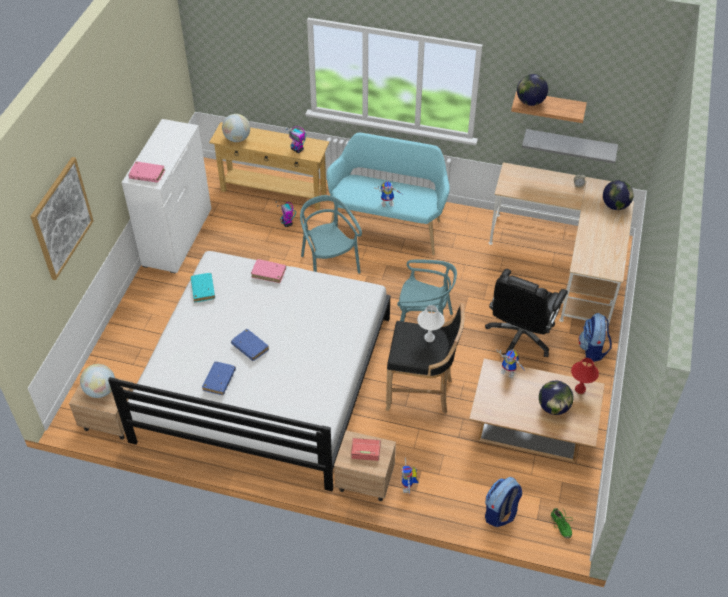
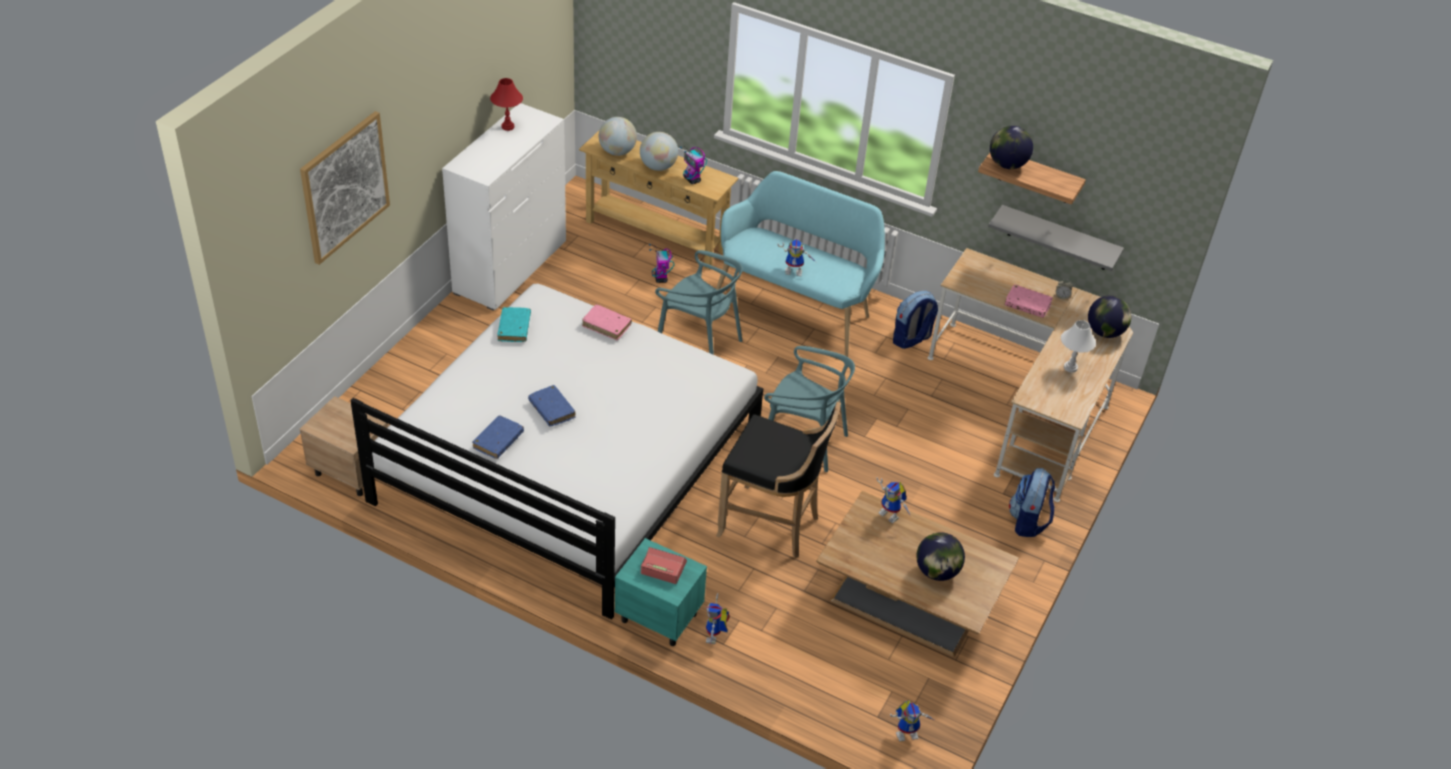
camera: 10 degrees right, 5 degrees down
(101, 390) = (344, 422): globe -> globe (658, 167)
(147, 175) = (478, 166): pink book -> pink book (1027, 305)
(328, 266) = (699, 342): turquoise chair -> turquoise chair turned 135 degrees clockwise
(364, 481) = (658, 616): beige nightstand -> turquoise nightstand
(429, 338) = (790, 443): white table lamp -> white table lamp (1070, 367)
(500, 513) = (829, 697): backpack -> backpack (911, 339)
(520, 336) = (932, 483): black office chair -> none
(560, 526) = (907, 732): green shoe -> toy robot
(580, 389) = (982, 557): red table lamp -> red table lamp (507, 127)

